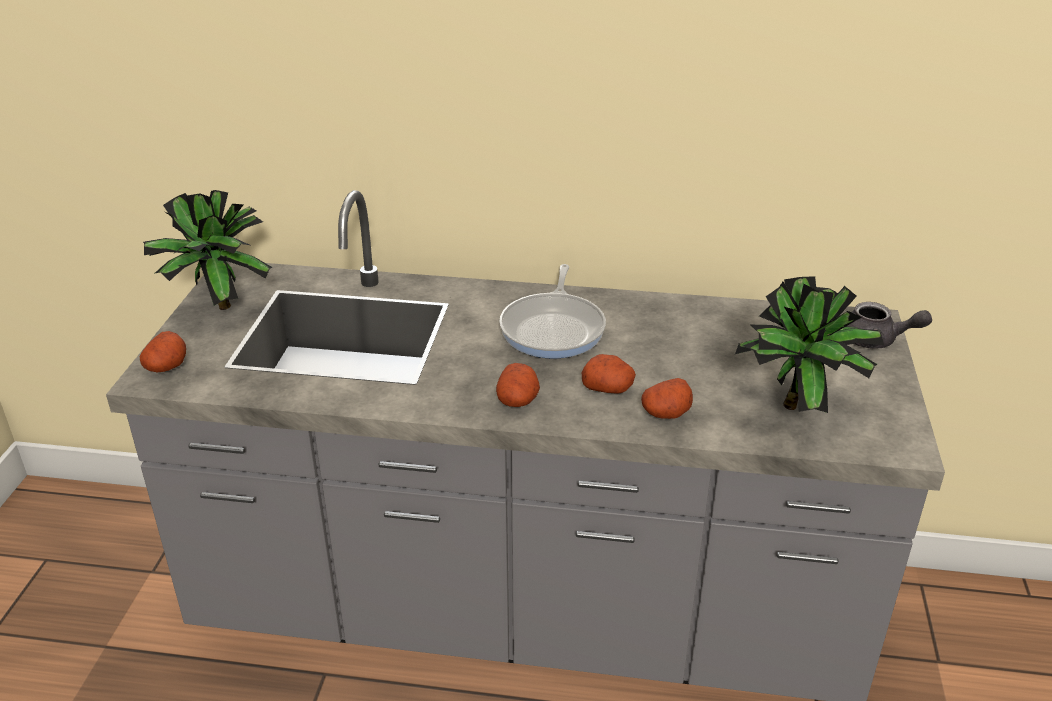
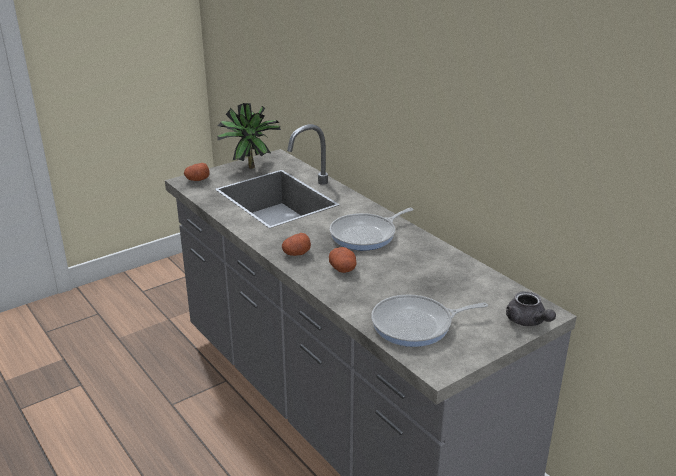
camera: 45 degrees right, 5 degrees down
(666, 413) = (349, 291): potato -> none
(800, 410) = (416, 325): potted plant -> frying pan

